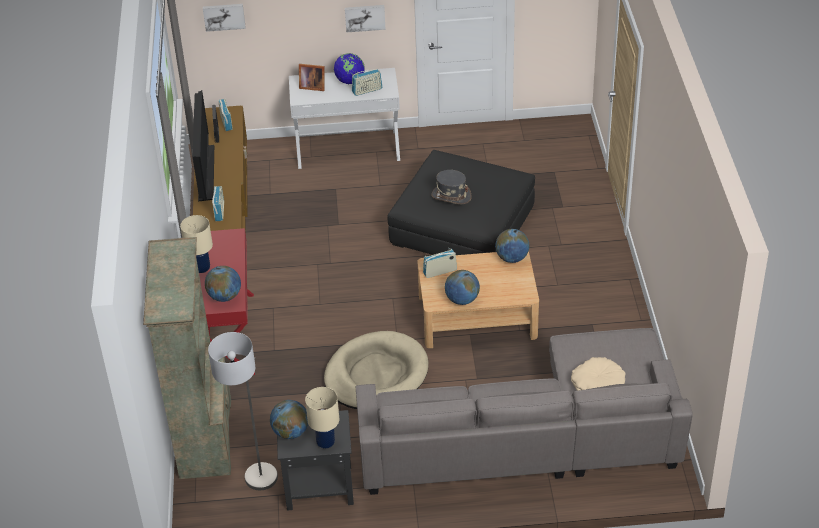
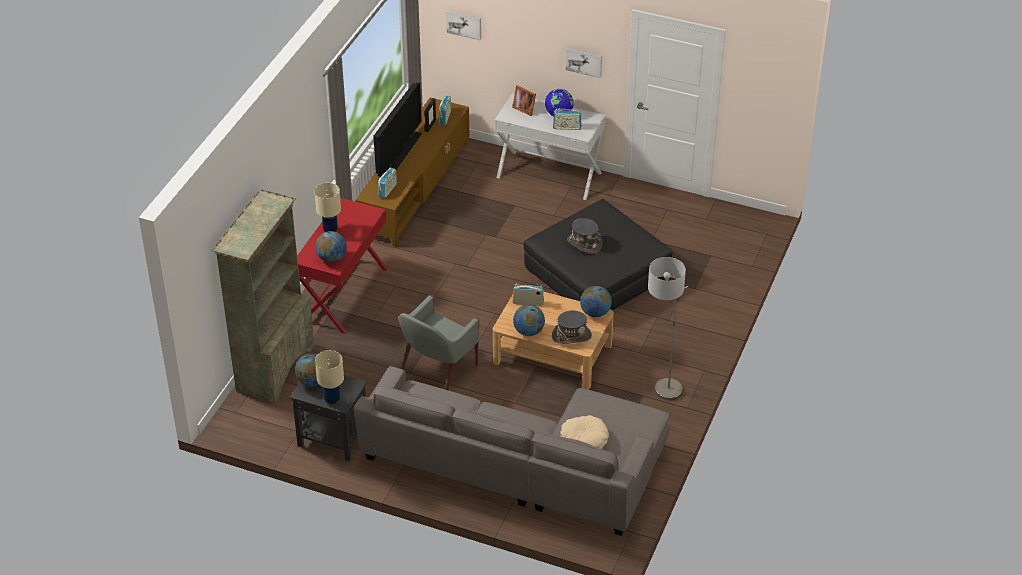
camera: 25 degrees right, 0 degrees up
(255, 484) = (287, 417): grey floor lamp -> grey floor lamp (661, 393)
(376, 375) = (437, 369): beige dog bed -> grey armchair
(506, 288) = (571, 336): none -> grey hat

